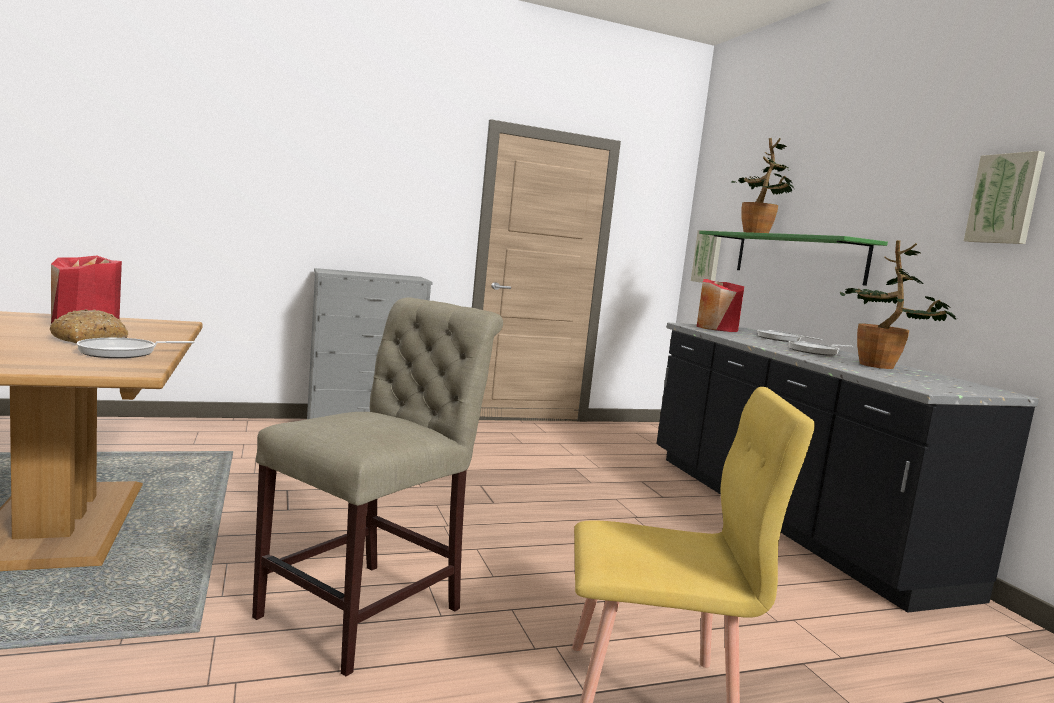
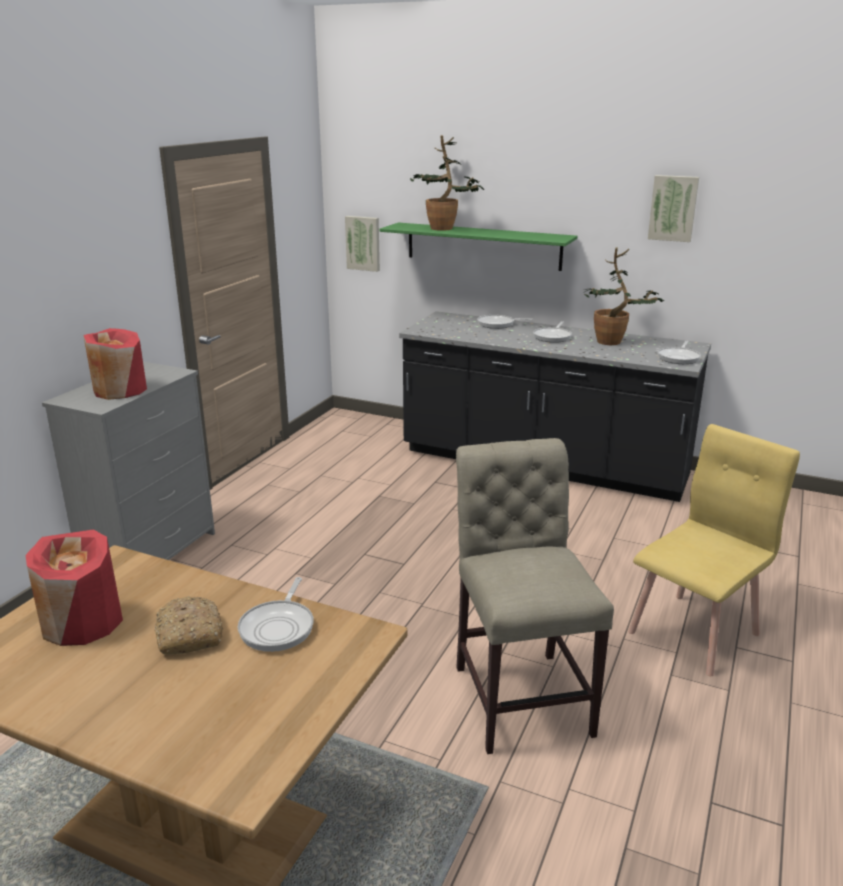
camera: 45 degrees left, 15 degrees up
(716, 328) = (440, 327): red vase -> red vase (119, 390)
(937, 387) = (679, 358): none -> frying pan

